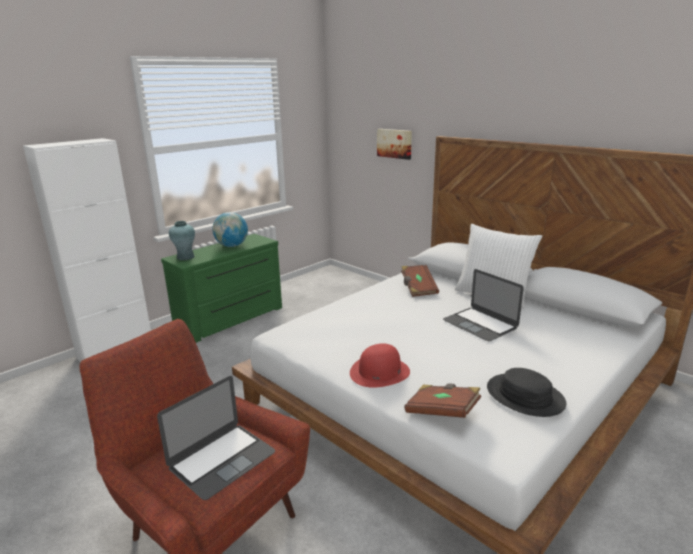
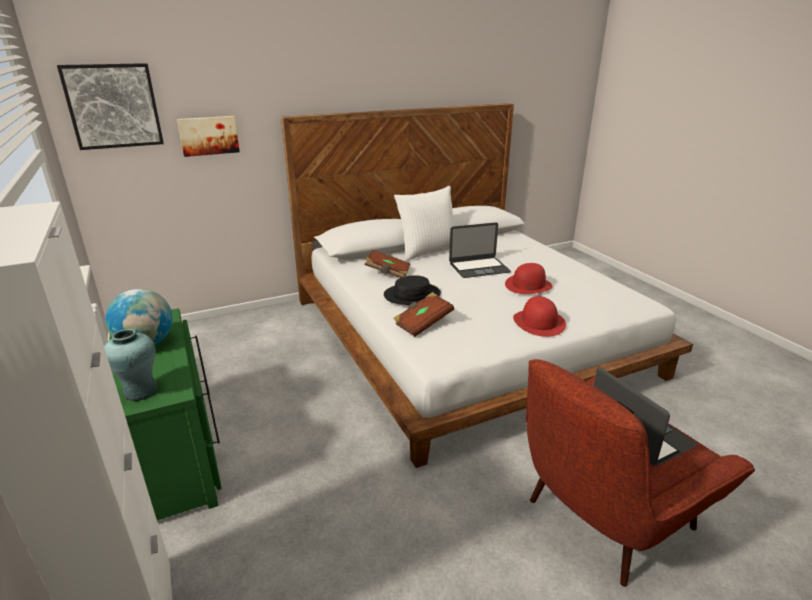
camera: 70 degrees left, 5 degrees up
(351, 116) = (113, 106): none -> picture
(442, 412) = (602, 312): brown book -> brown book (422, 324)
(466, 356) = (528, 285): none -> red hat
(524, 396) = (588, 282): black hat -> black hat (412, 295)

